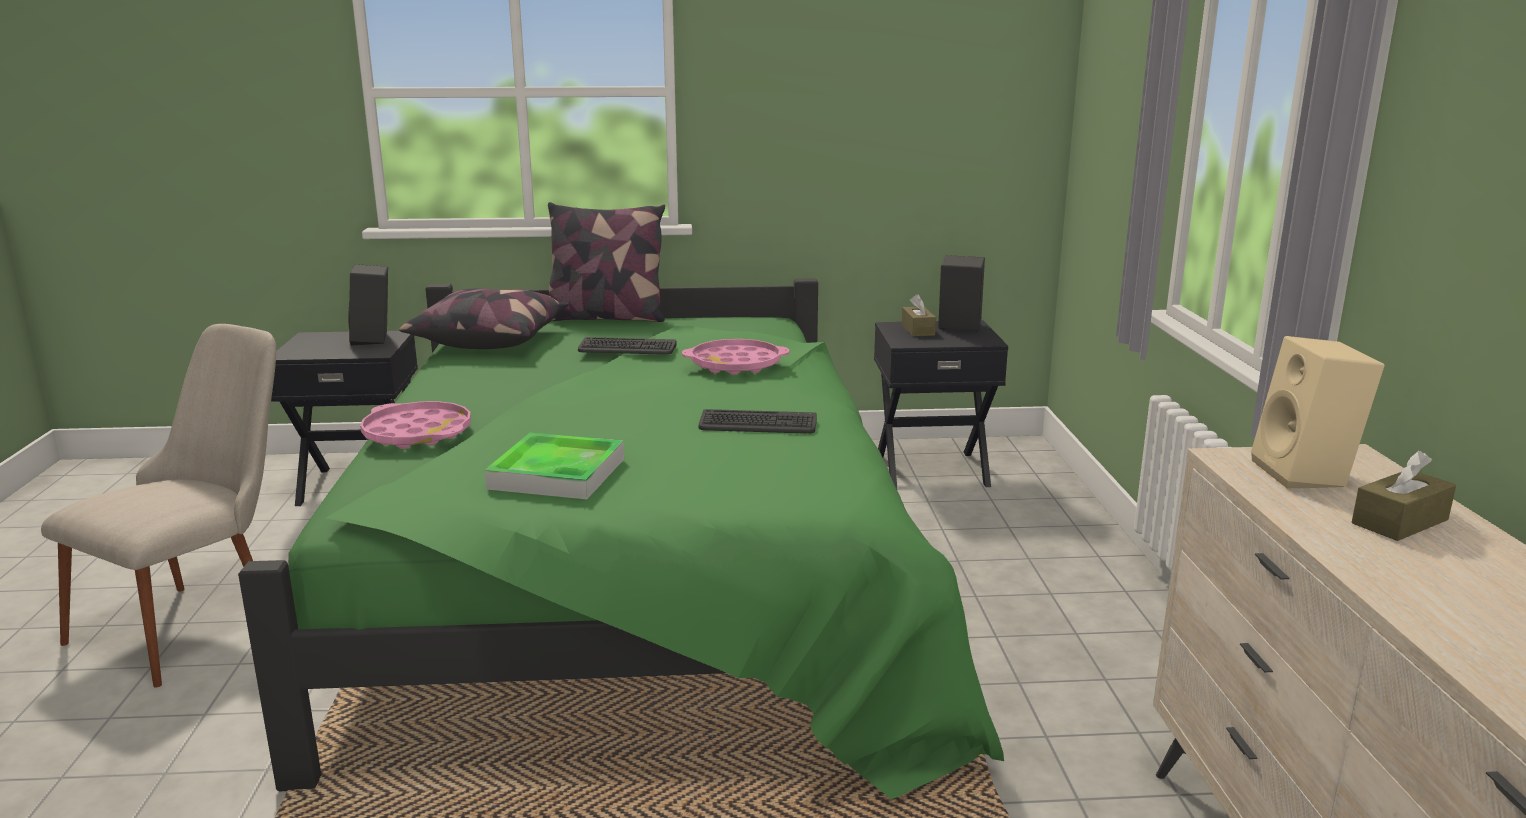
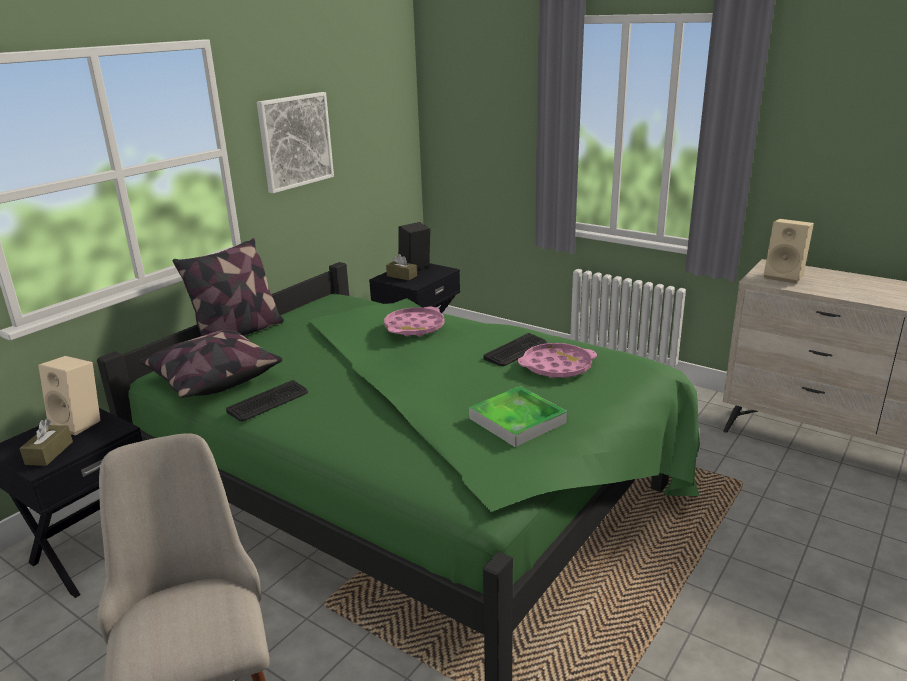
camera: 50 degrees left, 5 degrees up
(374, 339) = (80, 423): black speaker -> beige speaker
(418, 433) = (369, 448): pink tray -> pink tray (557, 366)
(627, 348) = (331, 344): keyboard -> keyboard (268, 402)
(796, 96) = (295, 141): none -> picture
(1399, 522) = (839, 281): brown tissue box -> brown tissue box (49, 453)

